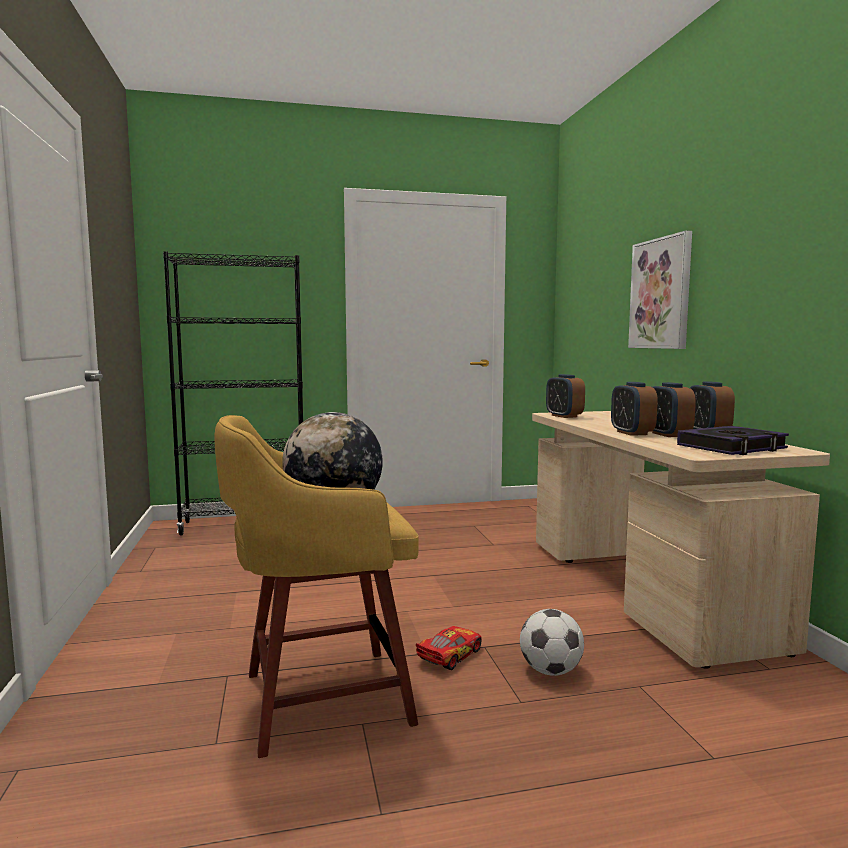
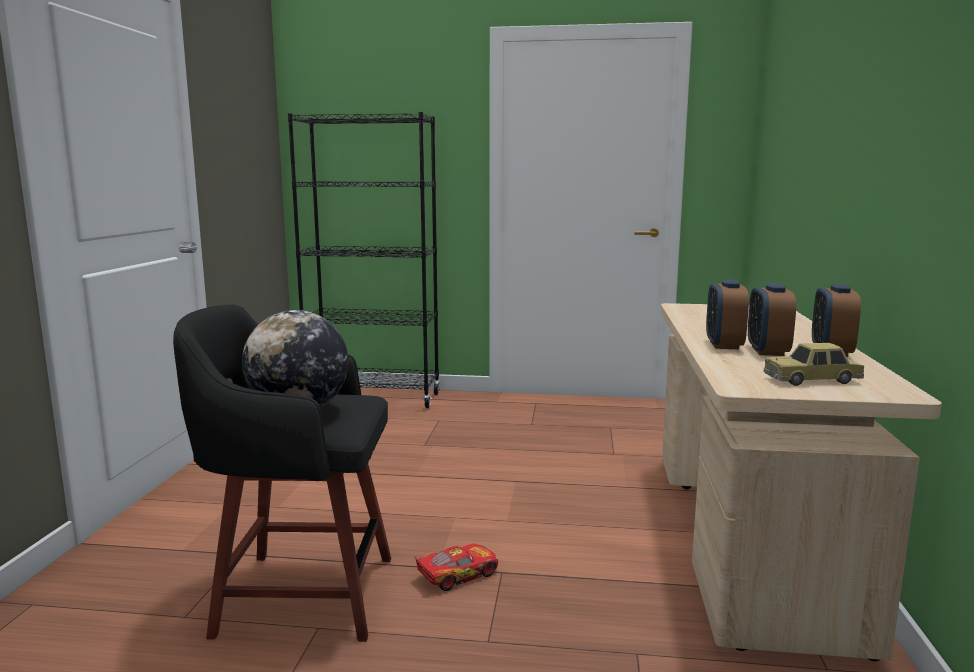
camera: 20 degrees right, 5 degrees up
(319, 699) = (300, 594): yellow stool -> black stool
(550, 671) = (549, 614): football -> none
(564, 416) = (690, 311): alarm clock -> none
(661, 294) = (831, 156): picture -> none
(731, 447) = (812, 380): book -> toy car

